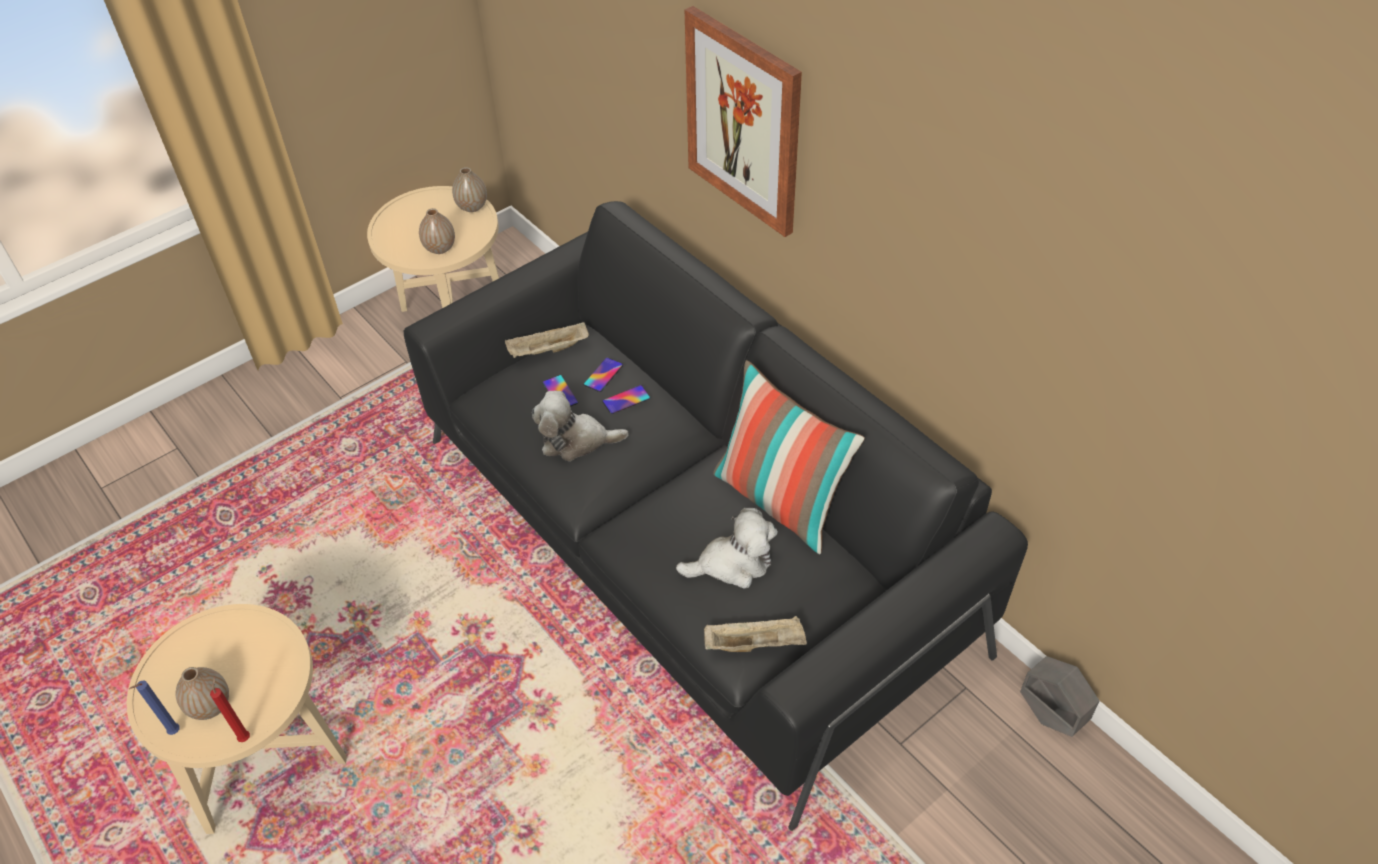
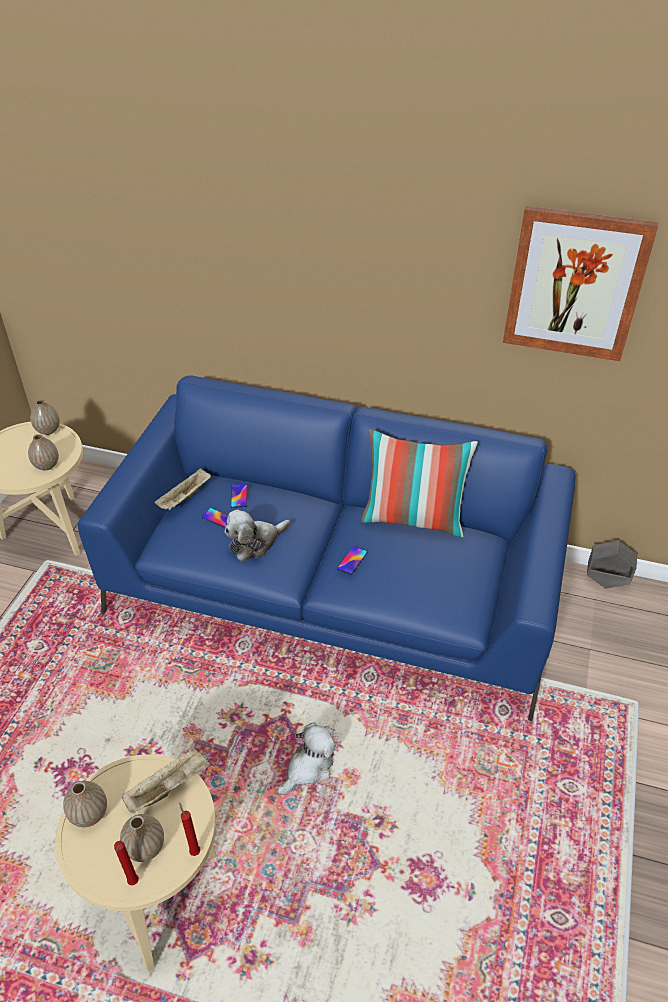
camera: 35 degrees left, 5 degrees down
(173, 733) = (133, 883): blue candle -> red candle
(191, 643) = (89, 814): none -> vase
(626, 400) = (268, 504): phone -> phone (352, 560)
(693, 542) = (334, 589): black sofa -> blue sofa
(732, 564) = (420, 566): plush toy -> plush toy (309, 767)
(744, 122) = (294, 275): picture -> picture (575, 284)
(755, 644) = (472, 604): beige tray -> beige tray (168, 787)

